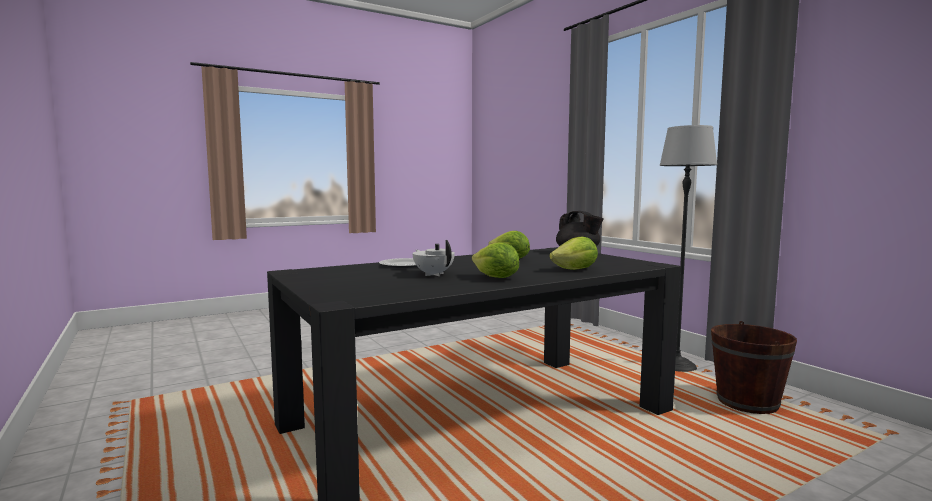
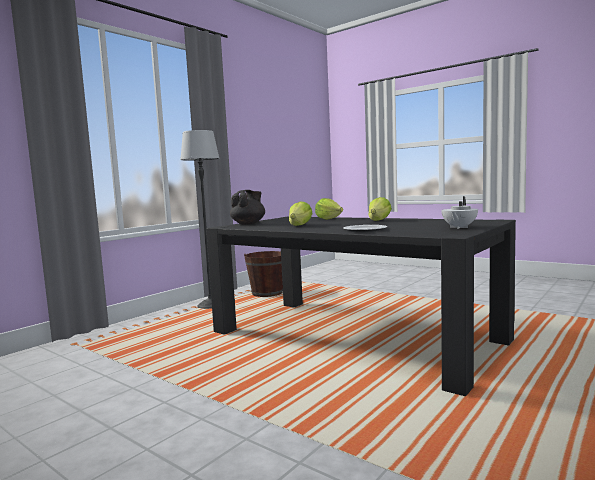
camera: 110 degrees left, 0 degrees up
(433, 274) = (390, 224): white teapot -> white teapot (459, 227)

